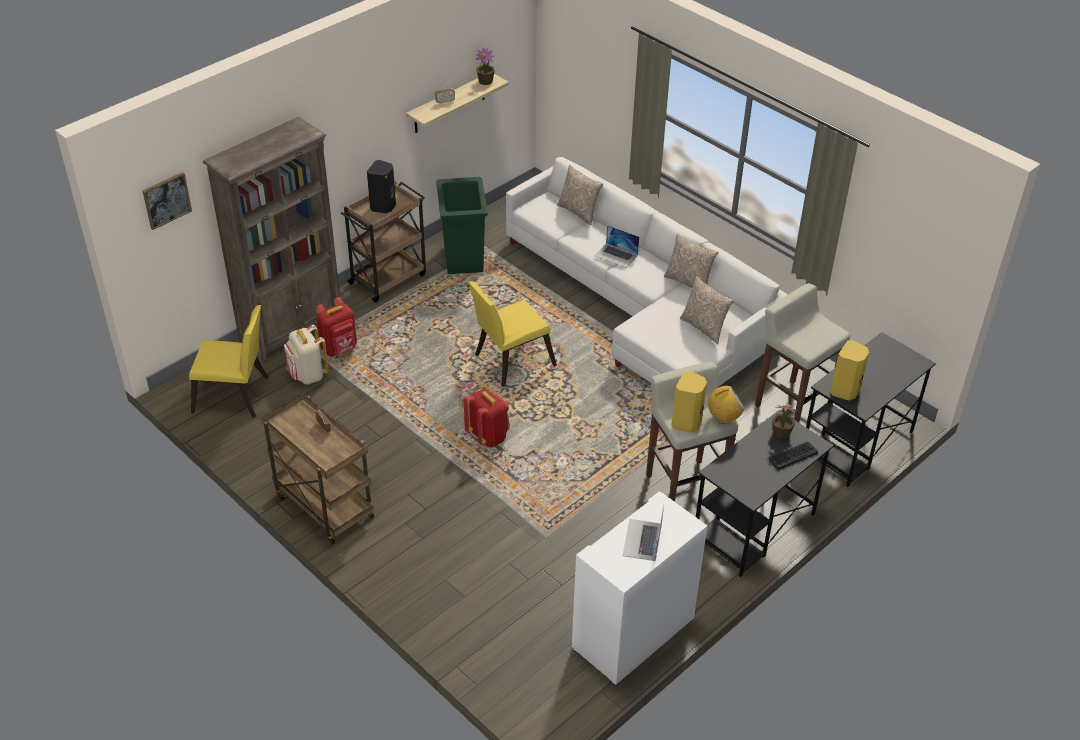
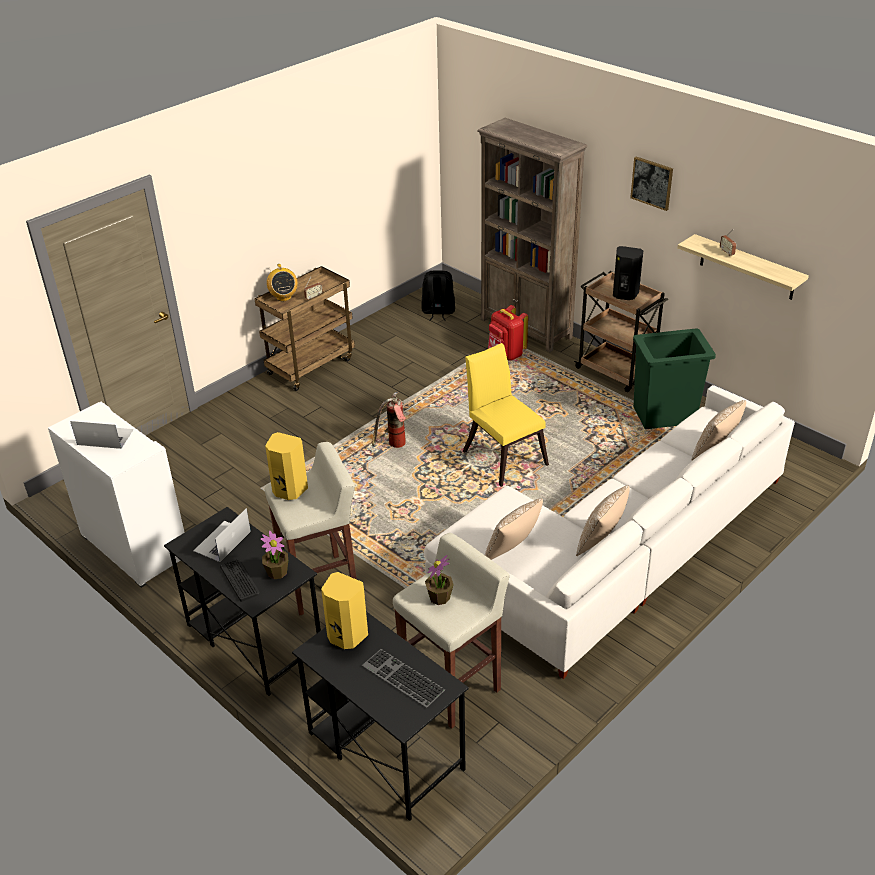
camera: 90 degrees right, 5 degrees down
(166, 200) = (476, 129): picture -> picture (652, 183)
(235, 396) = (438, 312): yellow chair -> black backpack
(308, 375) = (468, 342): beige backpack -> none
(485, 81) = (784, 273): potted plant -> potted plant (439, 597)
(488, 436) = (393, 447): red backpack -> fire extinguisher
(616, 255) = (636, 480): laptop -> laptop (222, 541)
(724, 418) = (294, 518): radio -> radio (283, 297)
(881, 363) = (401, 678): none -> keyboard

